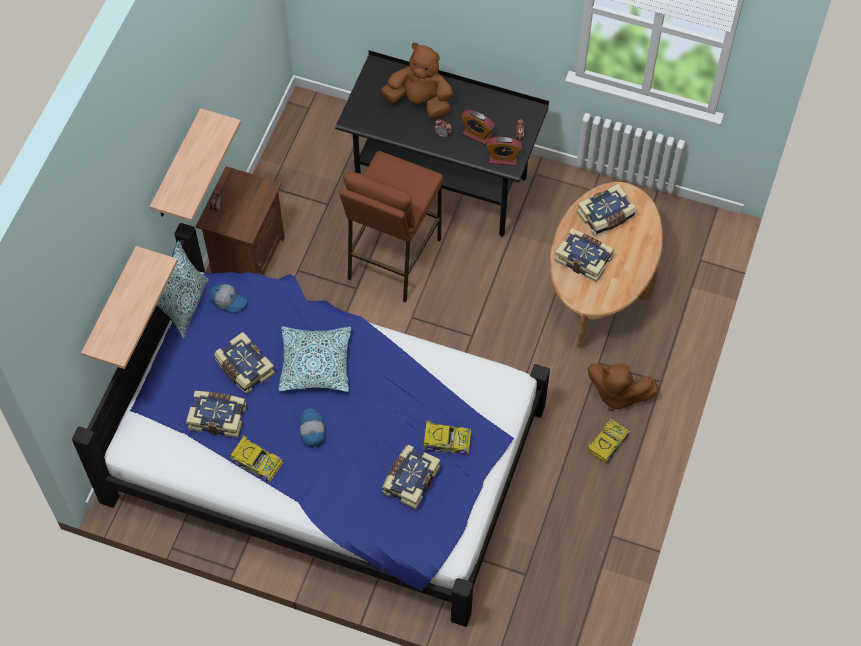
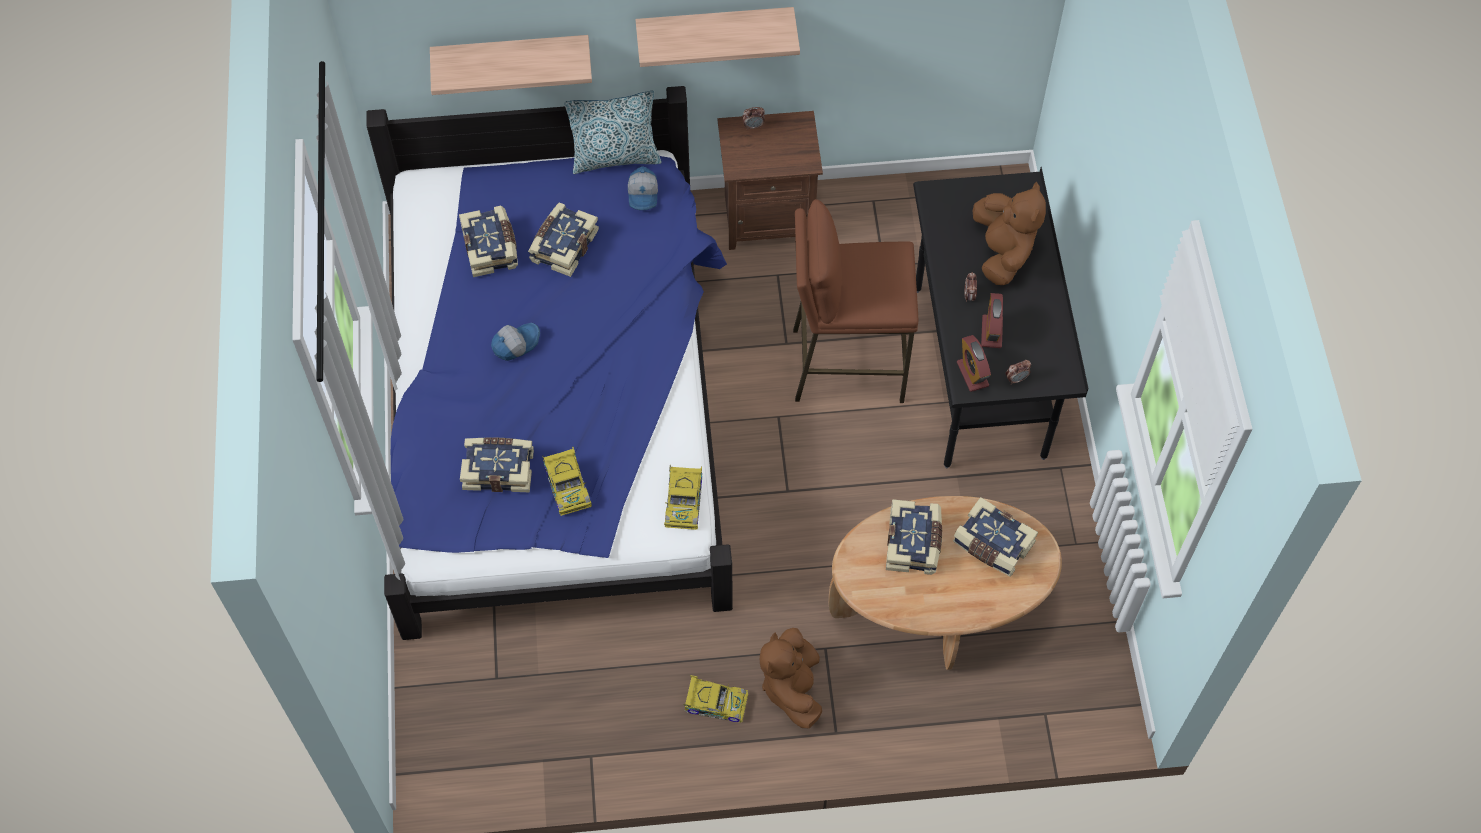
camera: 65 degrees right, 0 degrees up
(256, 461) = (454, 308): toy car -> toy car (684, 501)
(315, 364) = (605, 312): pillow -> none

